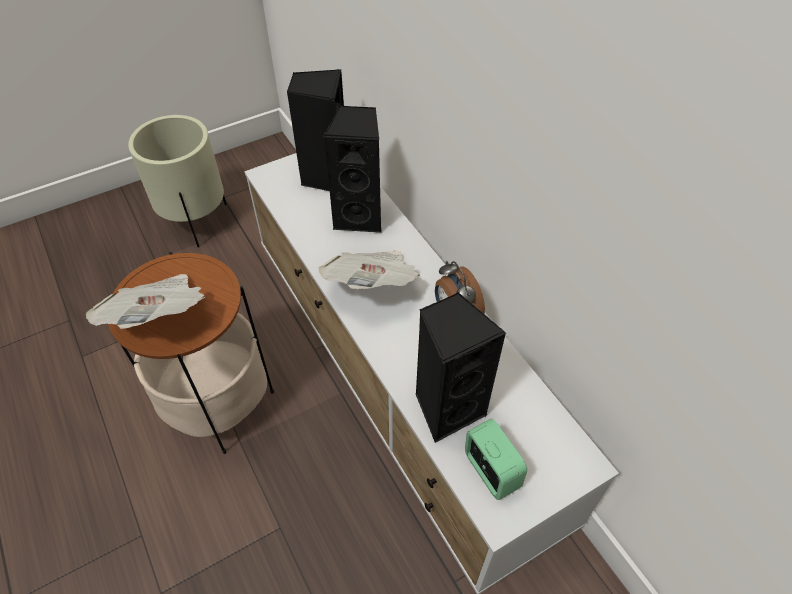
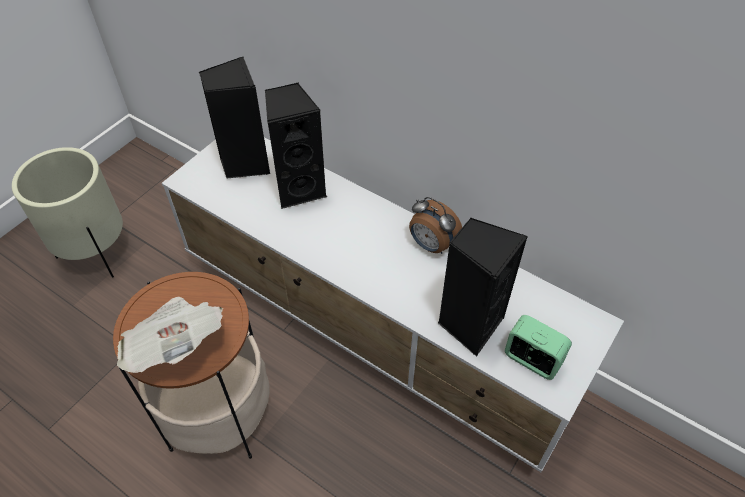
camera: 25 degrees left, 0 degrees up
(372, 285) = (346, 245): newspaper -> none

